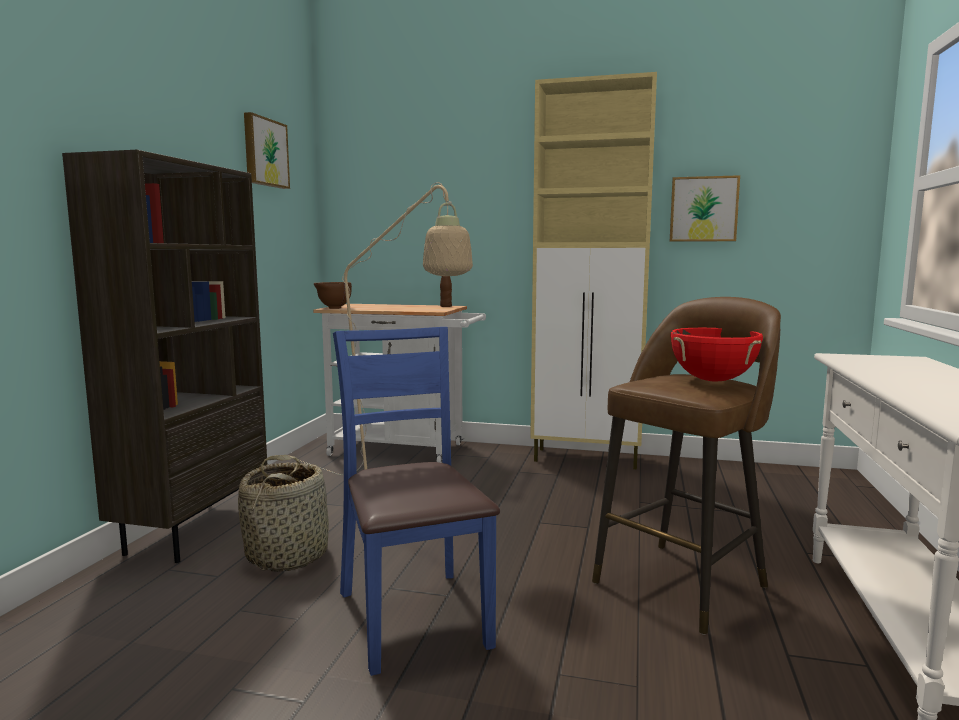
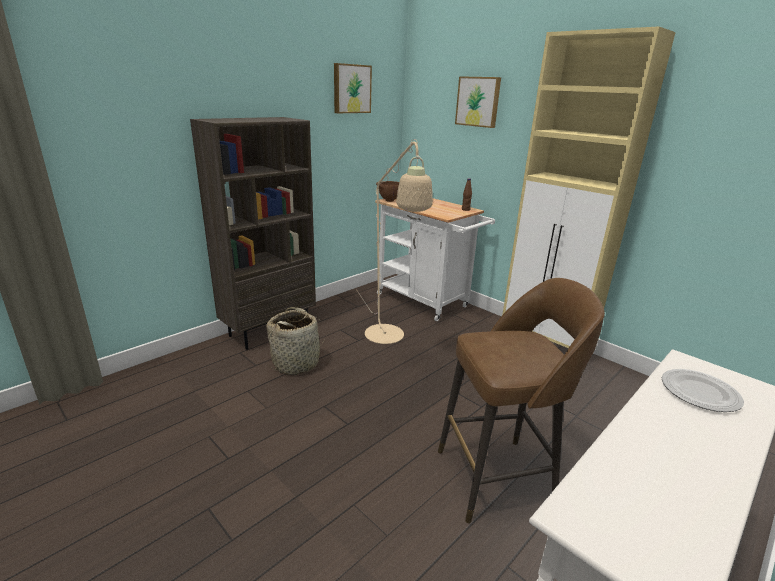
camera: 30 degrees right, 15 degrees up
(414, 616) = (318, 431): blue chair -> none
(703, 209) = (698, 161): picture -> picture (478, 101)
(712, 380) = (536, 353): red cooking pot -> none
(888, 365) = (700, 393): none -> plate

